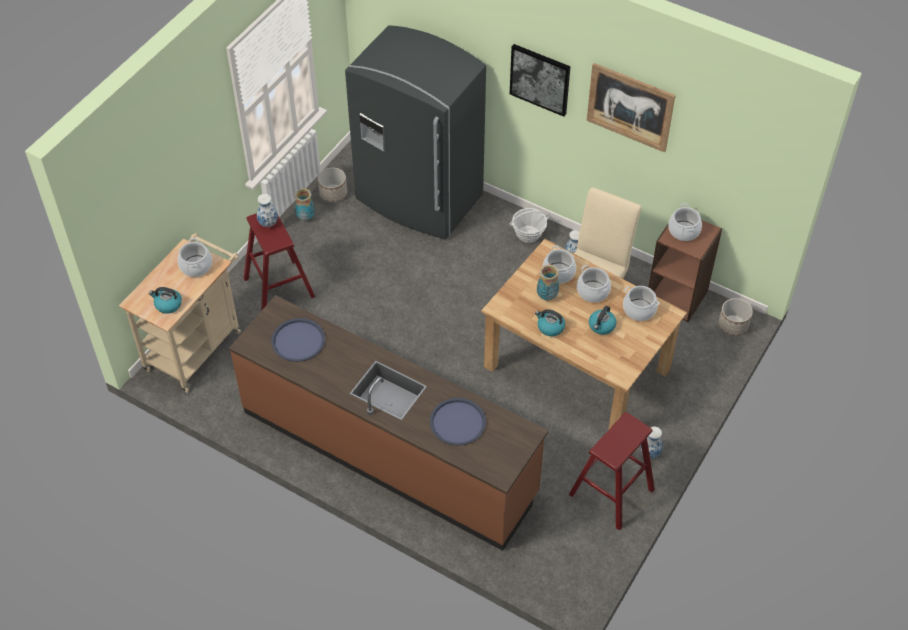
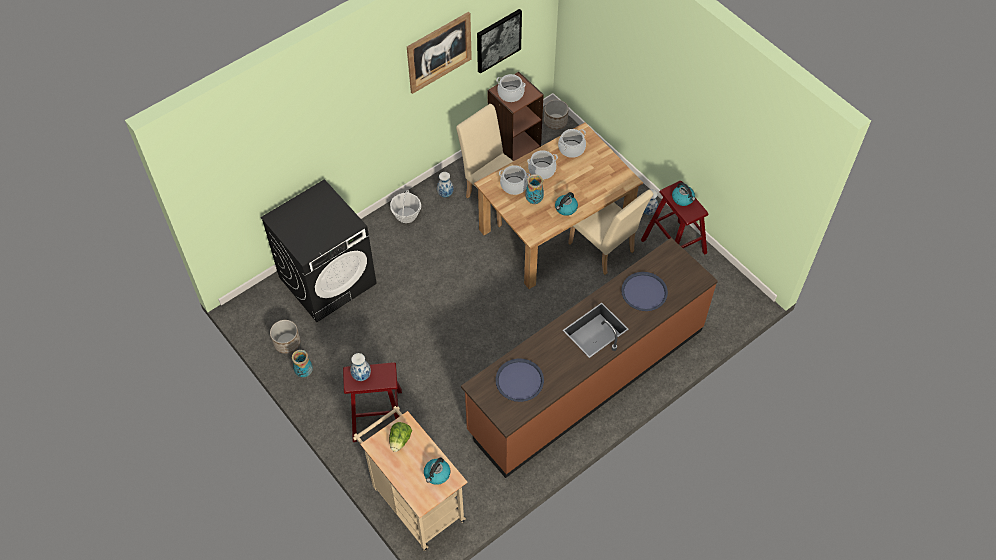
camera: 70 degrees left, 5 degrees up
(196, 266) = (400, 440): cooking pot -> lettuce
(418, 199) = (328, 280): grey fridge -> black washing machine
(540, 79) = (368, 99): picture -> picture (498, 40)
(570, 423) = (604, 251): none -> beige chair
(601, 326) = (577, 176): kettle -> kettle (683, 199)

